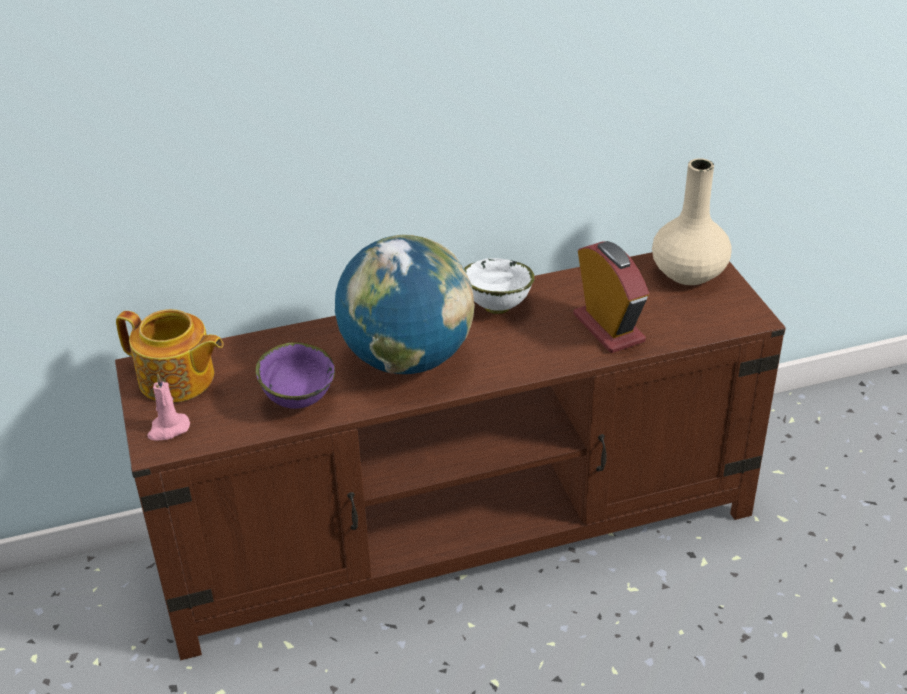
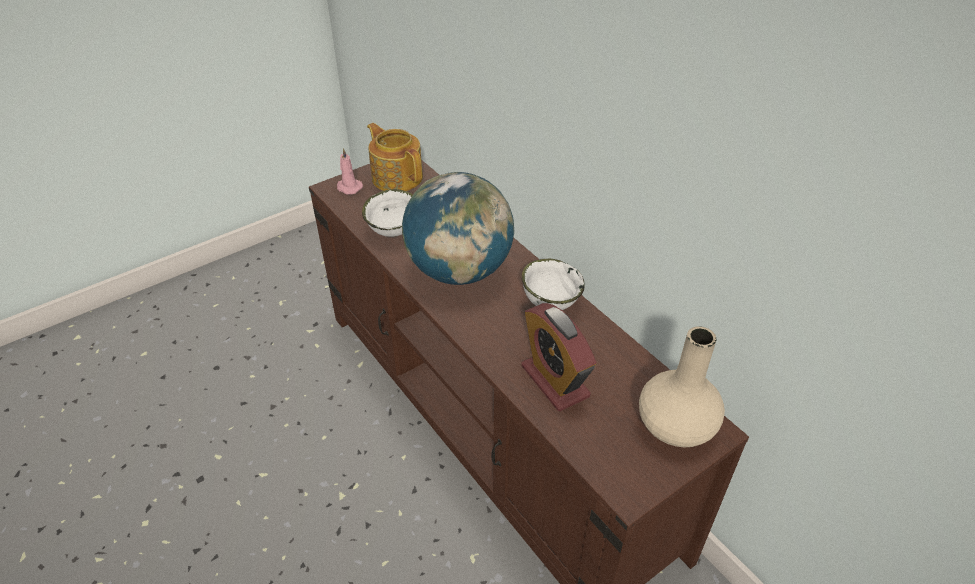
camera: 70 degrees right, 5 degrees up
(177, 380) = (397, 177): teapot -> teapot turned 135 degrees clockwise
(299, 400) = (394, 232): purple bowl -> white bowl
(608, 328) = (555, 381): alarm clock -> alarm clock turned 105 degrees clockwise

